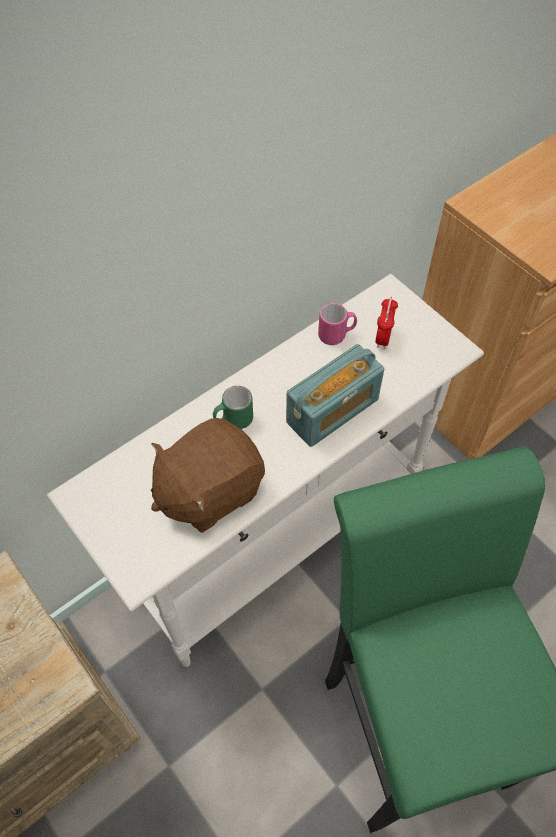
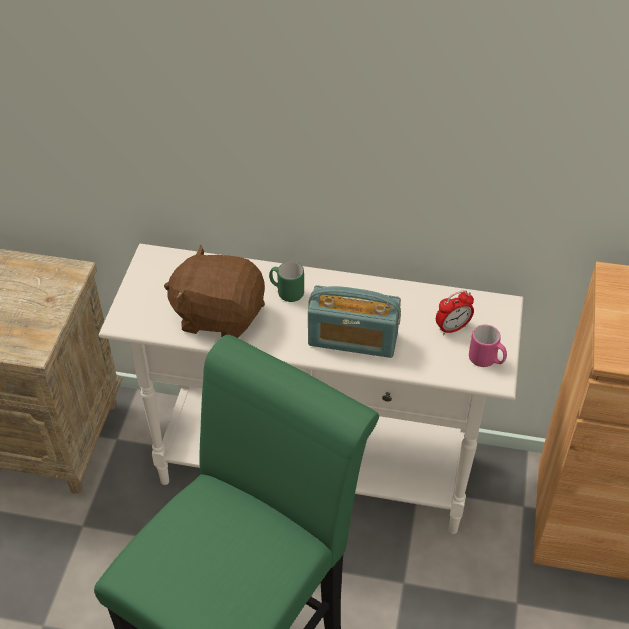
camera: 50 degrees right, 10 degrees down
(336, 335) = (423, 300): pink mug -> pink mug (486, 360)

